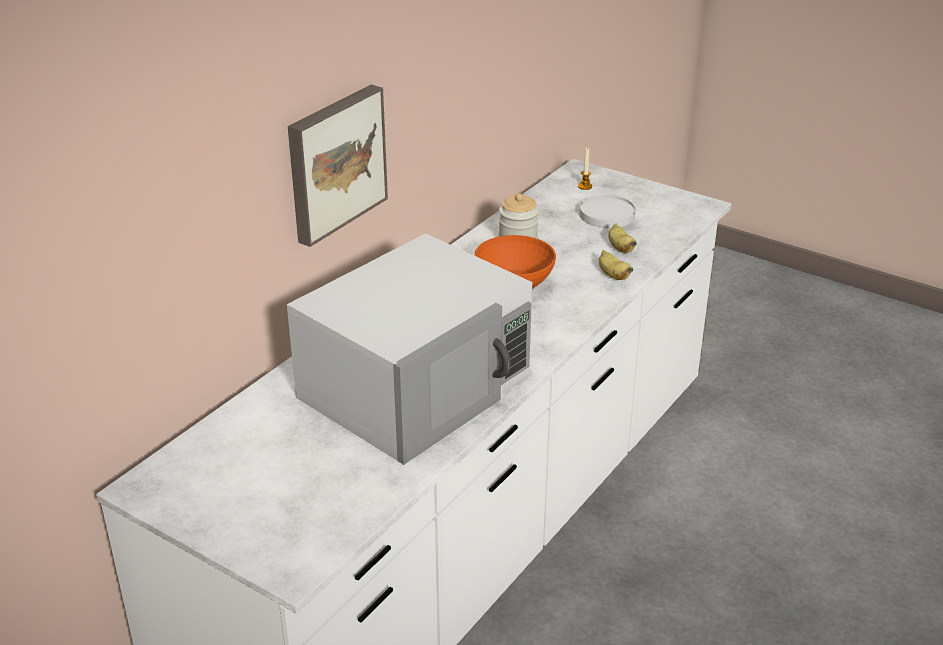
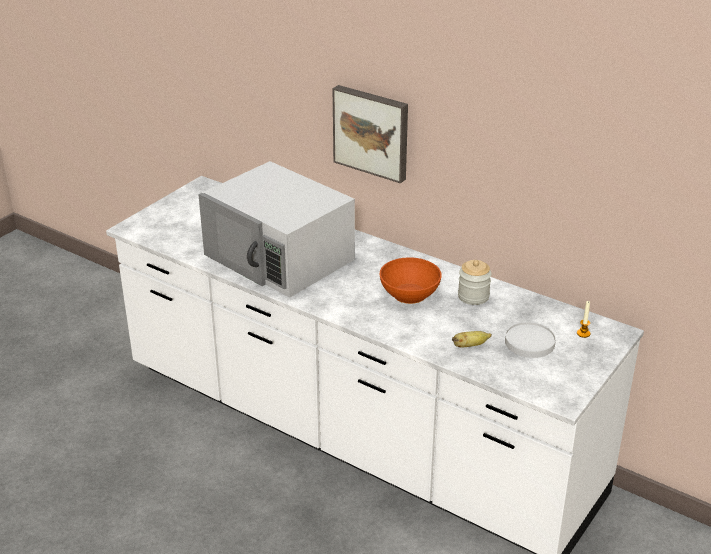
camera: 90 degrees right, 0 degrees up
(612, 275) = (424, 339): banana -> none

